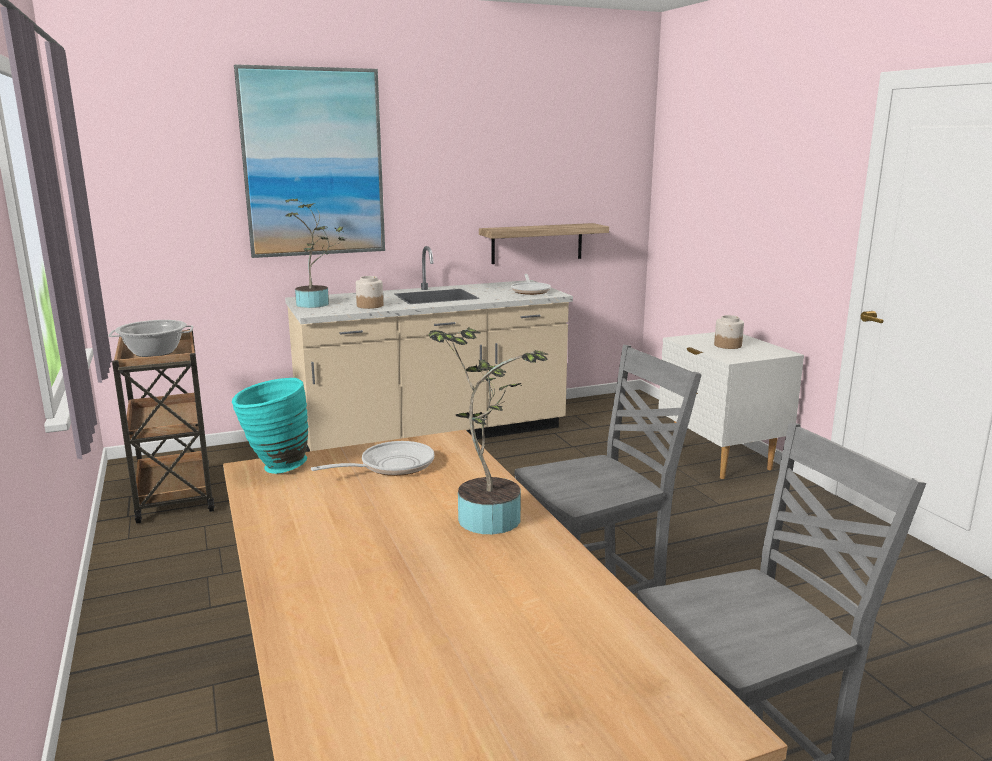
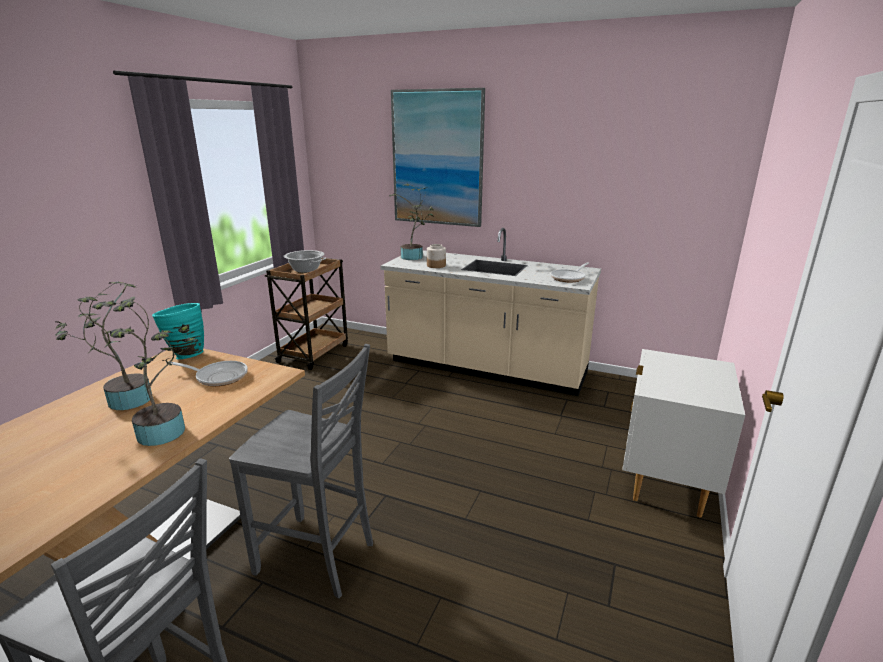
camera: 45 degrees right, 5 degrees up
(350, 523) = (124, 401): none -> potted plant
(537, 243) = (611, 237): shelf -> none
(728, 345) = (684, 376): jar -> none

